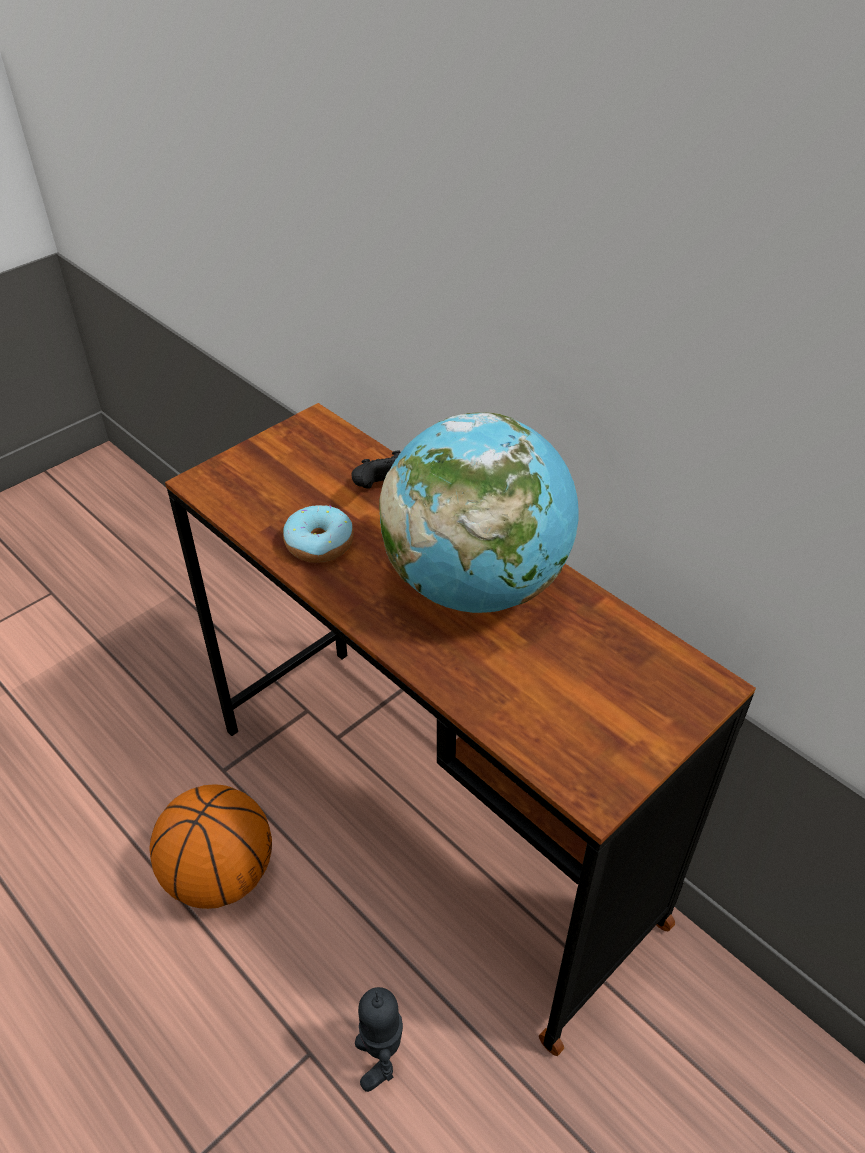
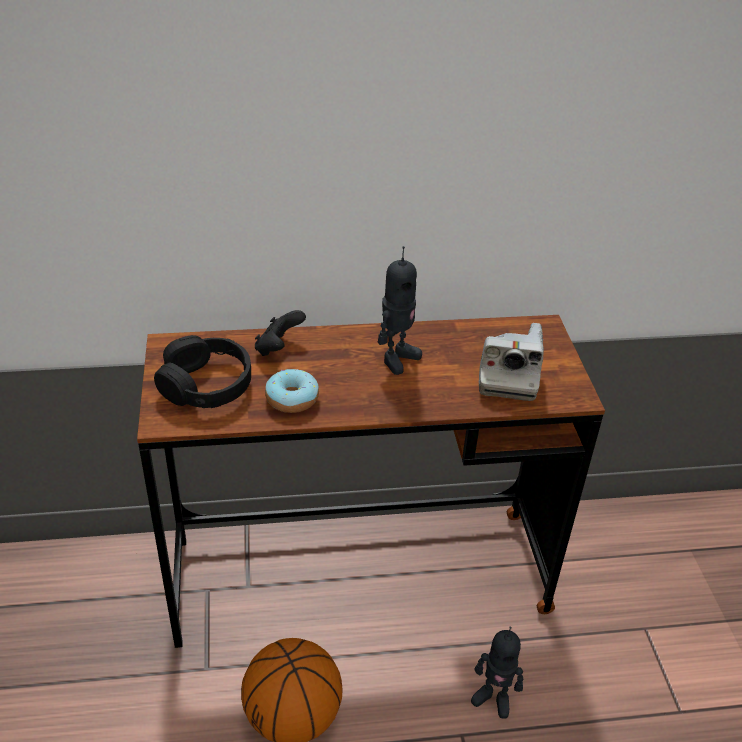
camera: 55 degrees left, 5 degrees down
(281, 477) = (206, 385): none -> black headphones
(476, 584) = (397, 358): globe -> toy robot
(558, 699) = (508, 375): none -> camera

